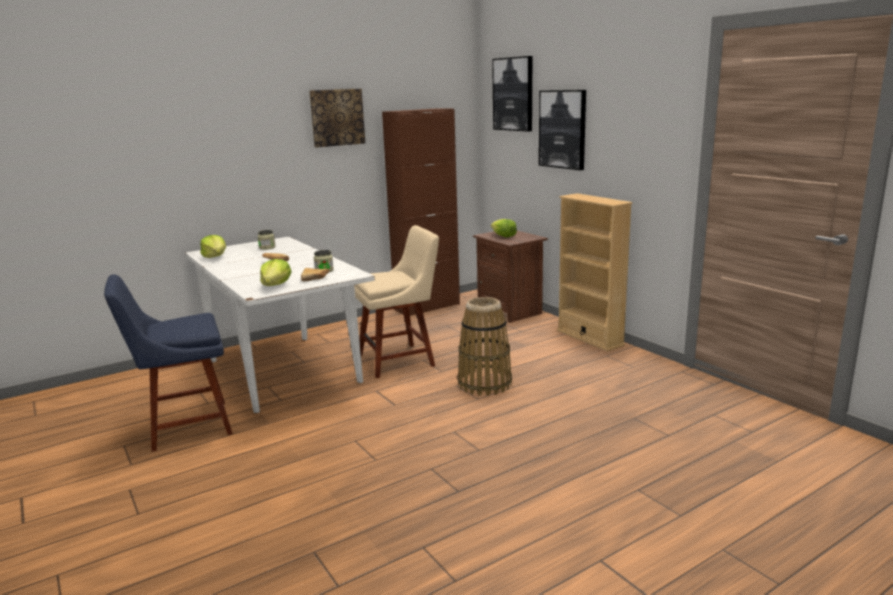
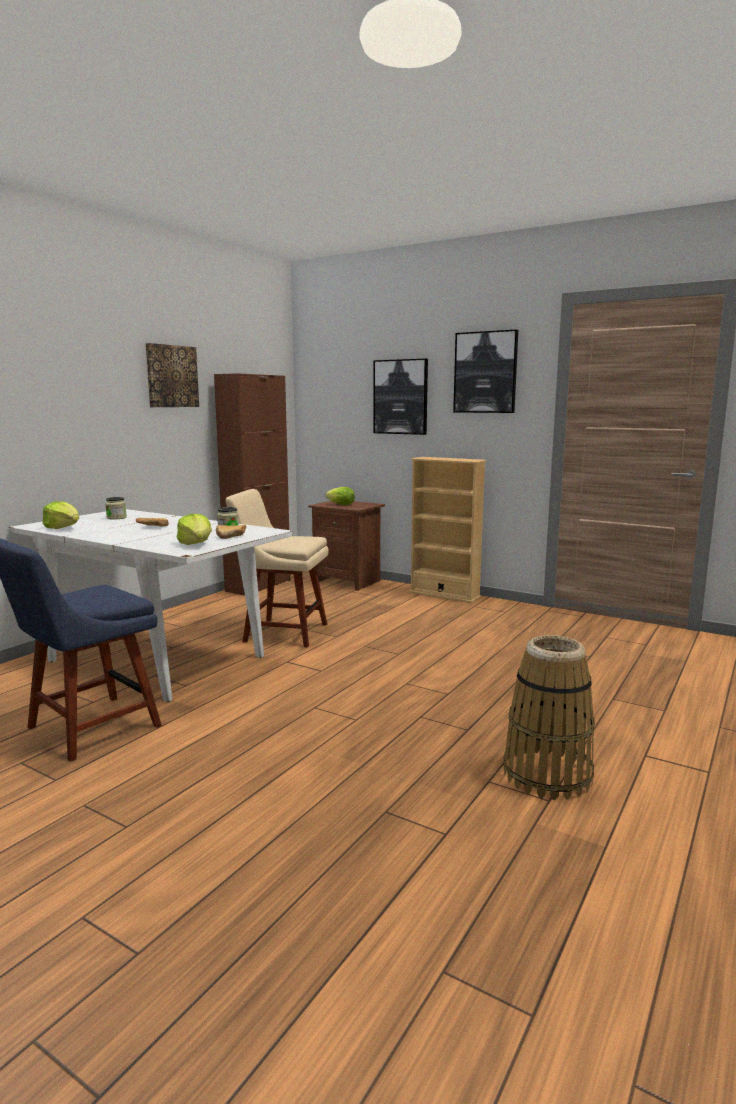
camera: 25 degrees left, 5 degrees down
(400, 359) = (281, 632): beige chair -> beige chair turned 120 degrees counterclockwise
(485, 383) = (391, 641): basket -> basket (547, 774)
(513, 94) = (338, 365): picture -> picture (485, 372)

